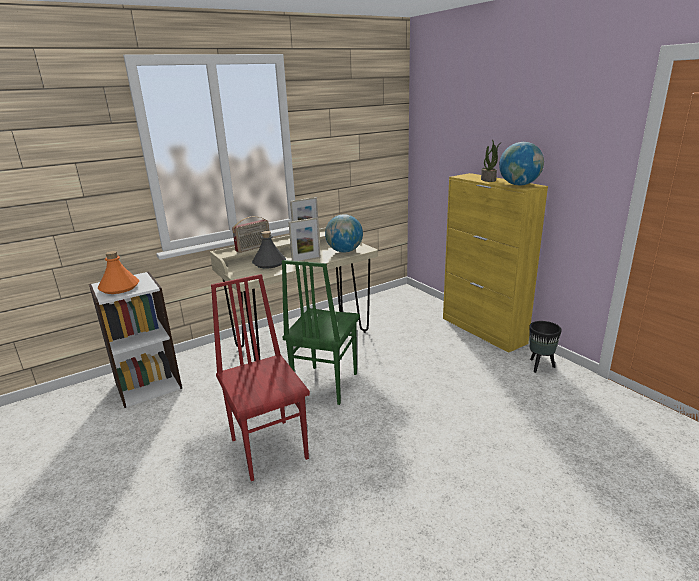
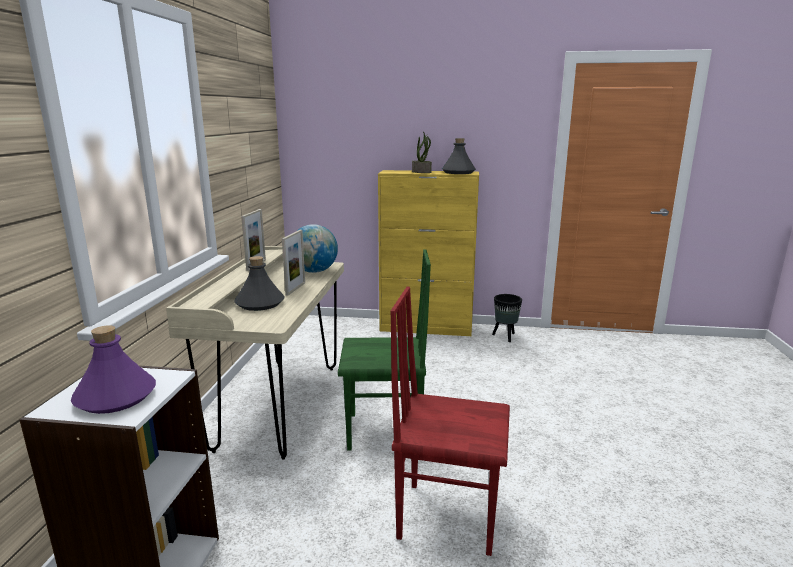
camera: 50 degrees left, 5 degrees down
(119, 288) = (115, 397): orange bottle -> purple bottle
(253, 248) = (220, 289): radio -> none
(324, 385) = (385, 432): green chair -> green chair turned 60 degrees counterclockwise
(519, 185) = (458, 172): globe -> grey bottle

